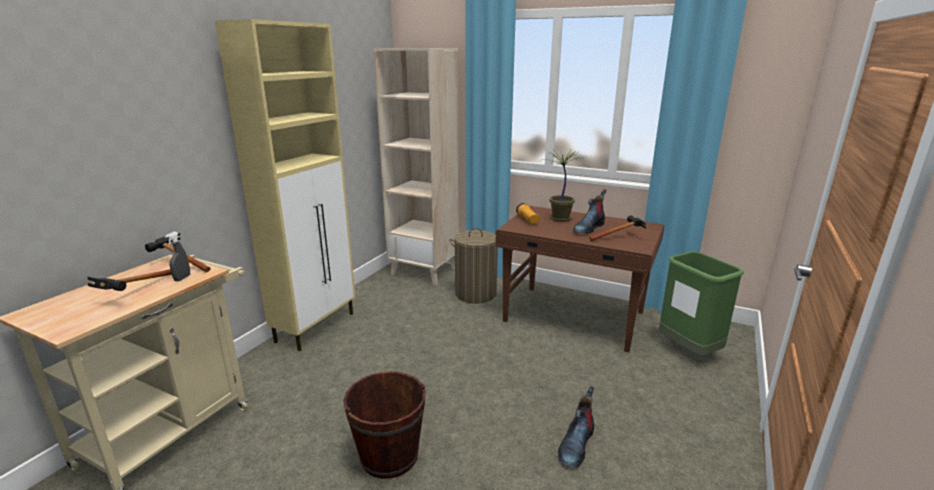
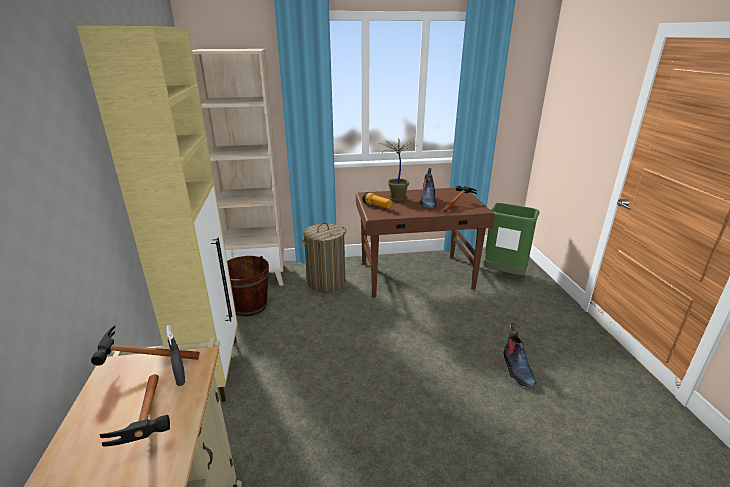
camera: 35 degrees left, 5 degrees up
(389, 456) = (417, 449): brown bucket -> brown bucket (249, 306)

